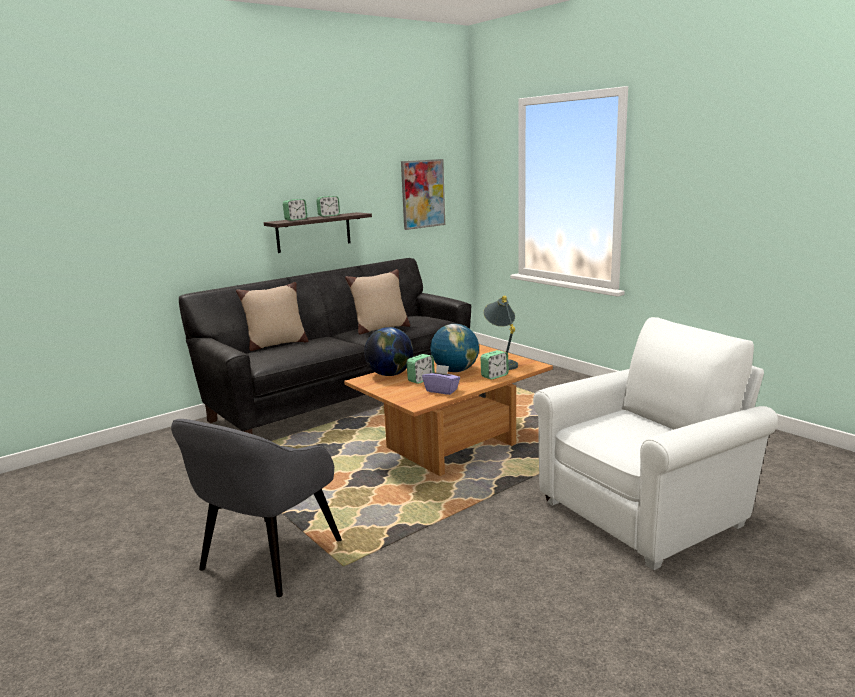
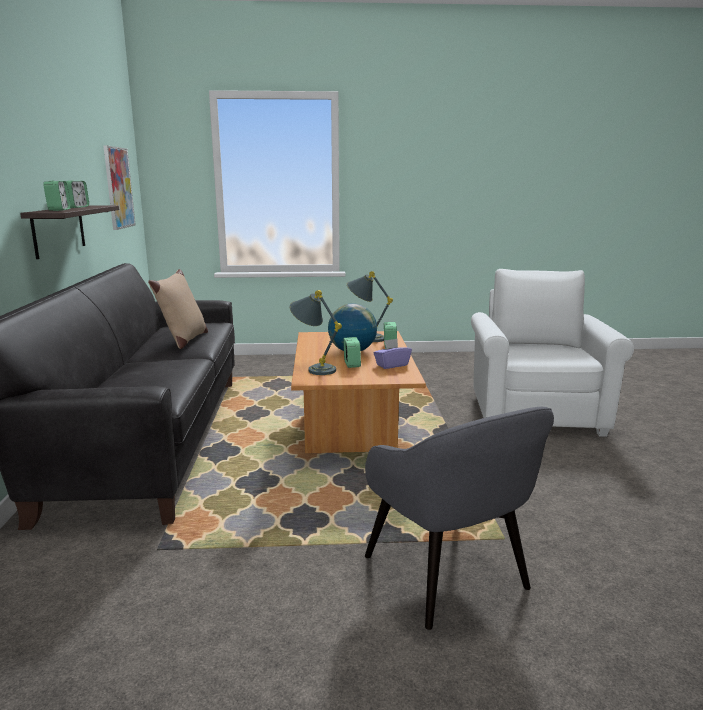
camera: 55 degrees left, 0 degrees up
(276, 344) = (103, 382): beige pillow -> none
(390, 374) = (313, 369): globe -> grey table lamp

